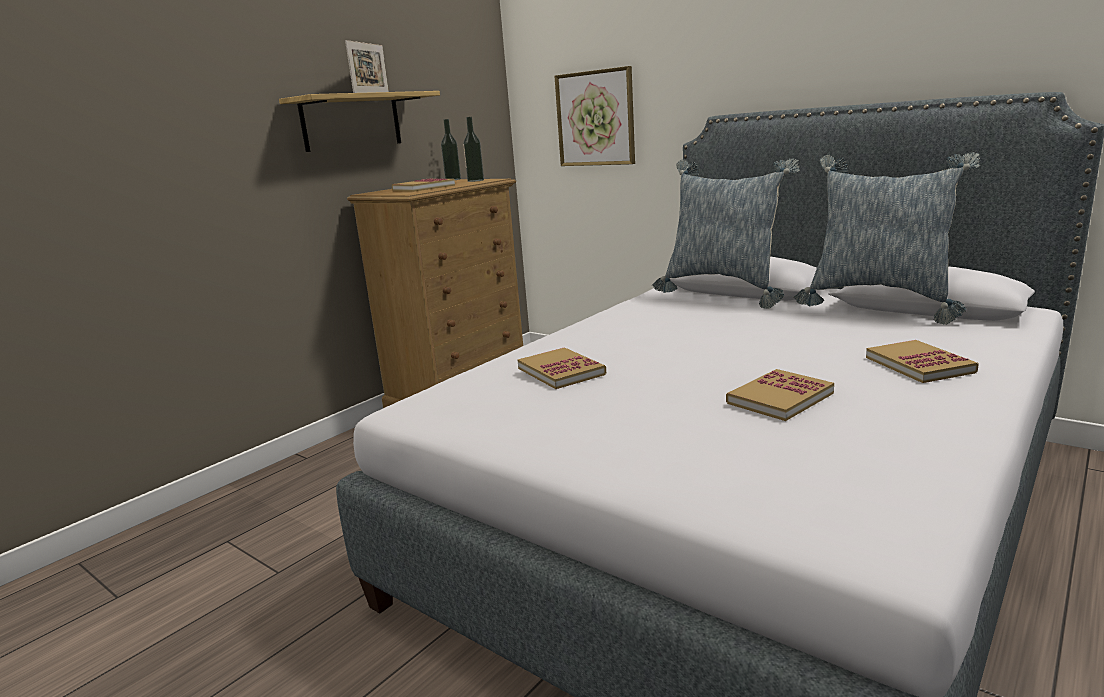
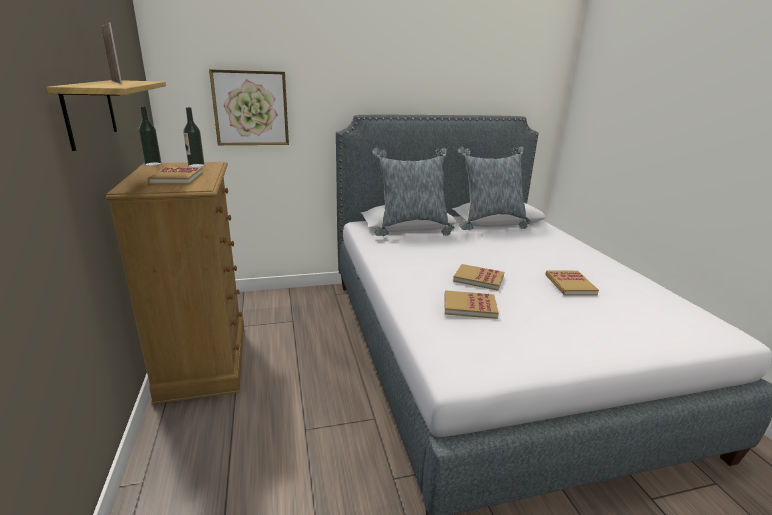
camera: 55 degrees left, 5 degrees up
(919, 365) = (563, 252): book -> book (478, 279)

